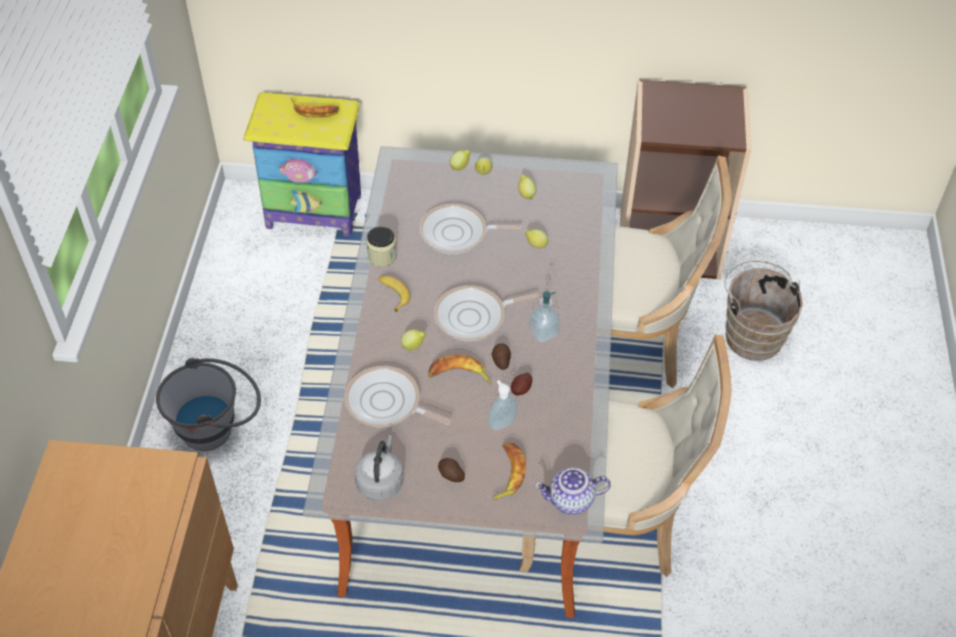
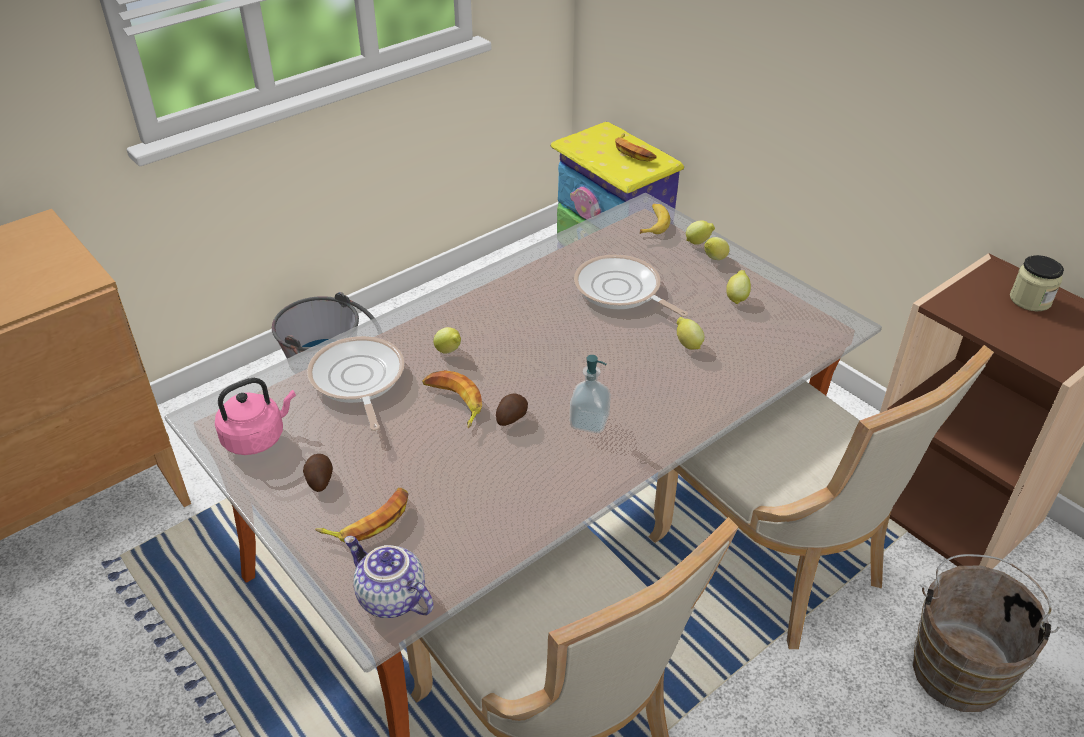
camera: 45 degrees right, 10 degrees down
(380, 481) = (257, 437): grey kettle -> pink kettle
(382, 256) = (525, 268): jar -> jar (1030, 300)
(393, 294) = (492, 301): banana -> banana (654, 223)
(474, 317) = (539, 365): frying pan -> none
(501, 423) = (431, 471): soap dispenser -> none
(521, 389) = (493, 456): potato -> none

